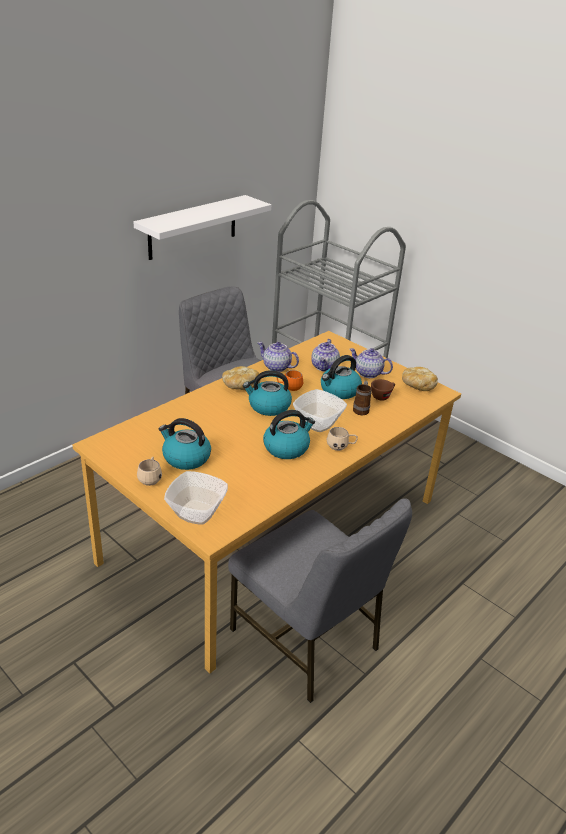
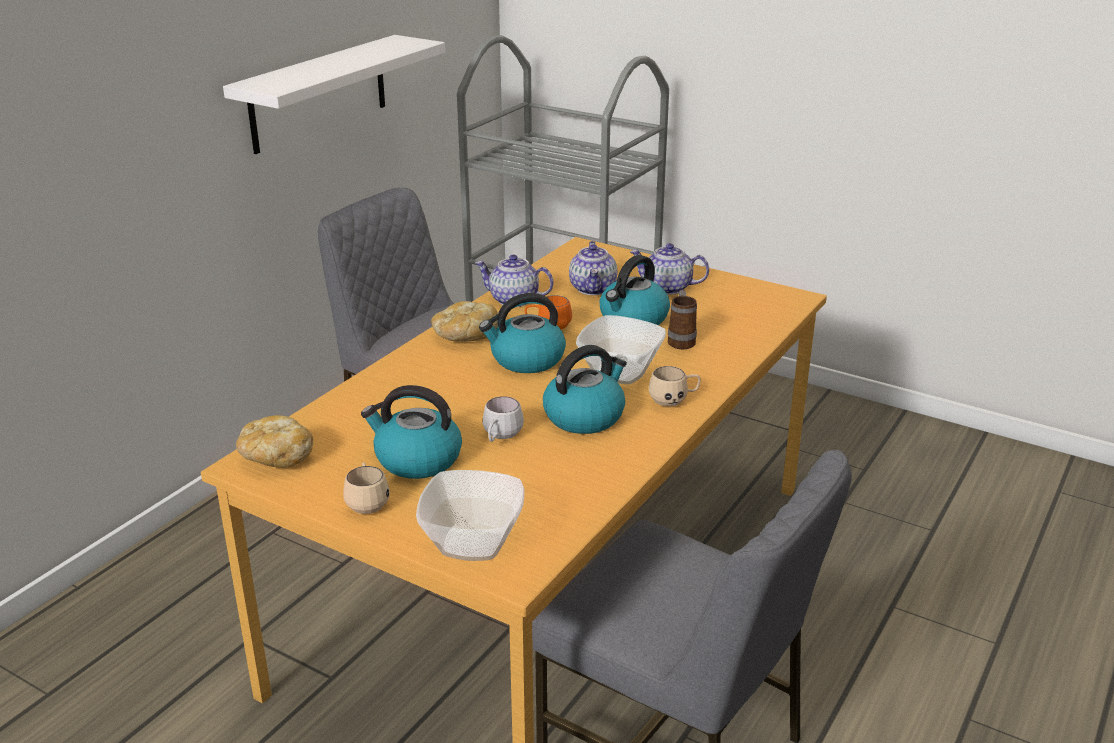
camera: 10 degrees left, 5 degrees down
(235, 453) = (500, 437): none -> white mug
(382, 396) = (705, 316): brown cup -> none
(417, 386) = (753, 295): bread -> bread (276, 458)

